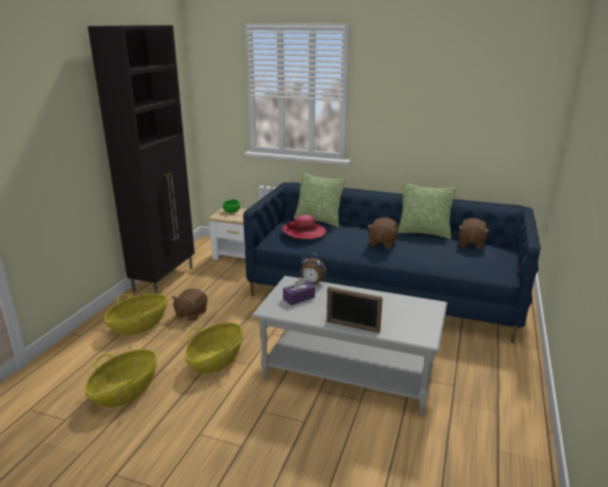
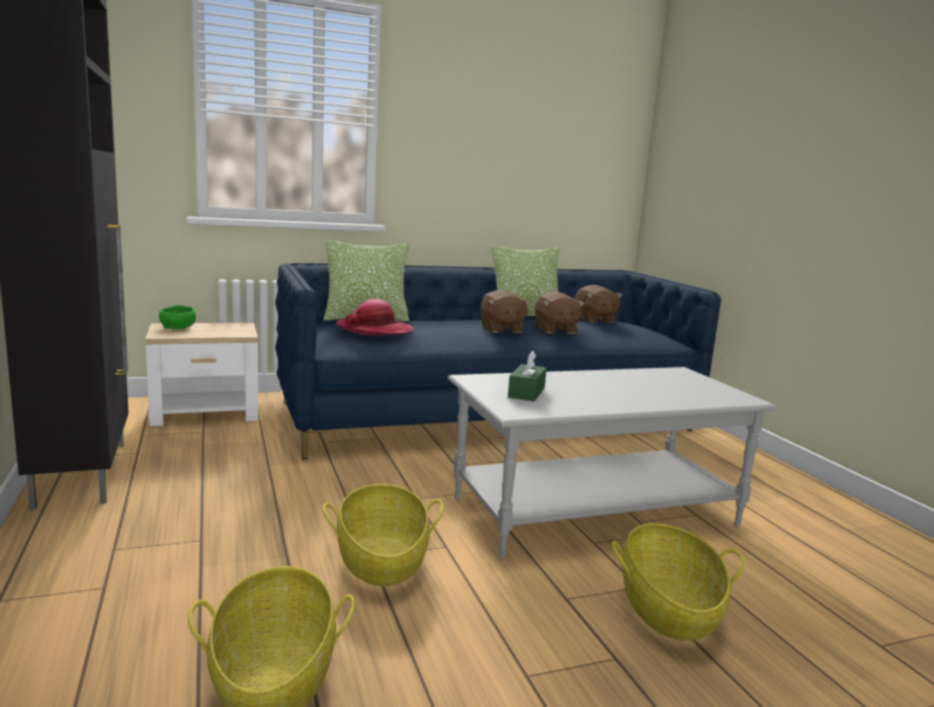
camera: 40 degrees left, 10 degrees down
(139, 325) = (133, 558): basket -> basket (668, 608)
(191, 314) = (226, 510): brown plush toy -> brown plush toy (555, 330)
(299, 298) = (526, 392): purple tissue box -> green tissue box
(312, 283) = (508, 376): alarm clock -> none
(352, 327) = (655, 405): picture frame -> none

